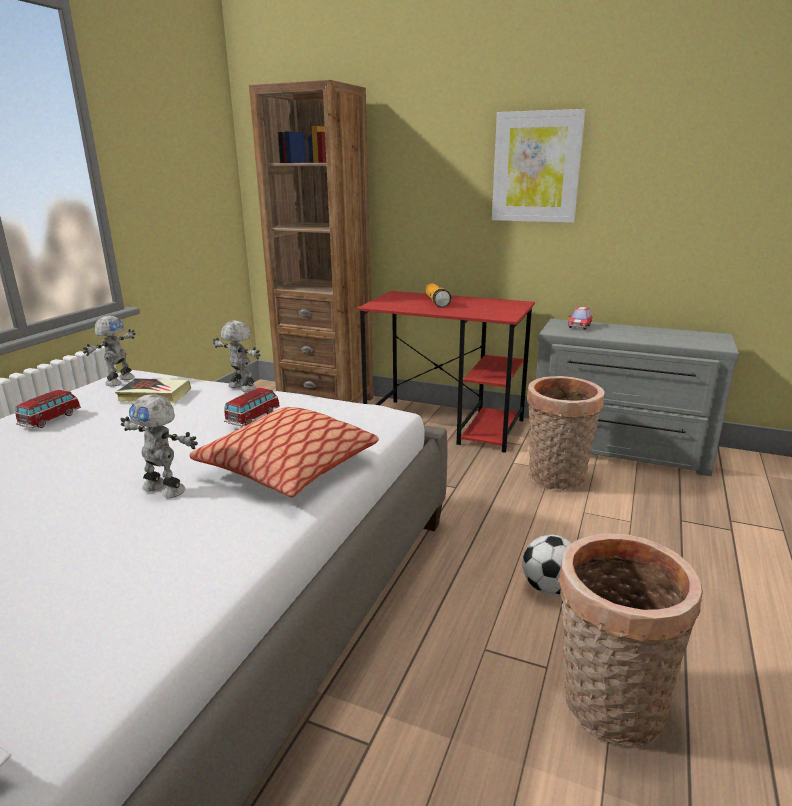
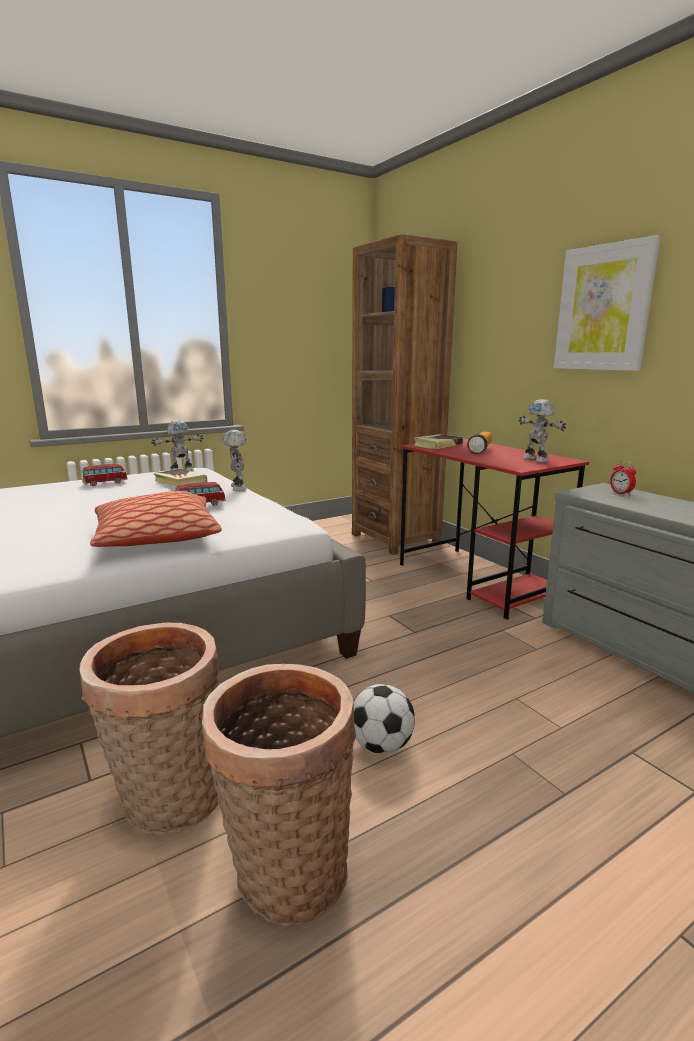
camera: 35 degrees right, 5 degrees down
(165, 488) = (72, 529): toy robot -> toy robot (536, 459)
(390, 302) = (438, 445): none -> book
(556, 479) = (528, 659): basket -> basket (168, 801)
(579, 326) = (621, 493): toy car -> alarm clock

